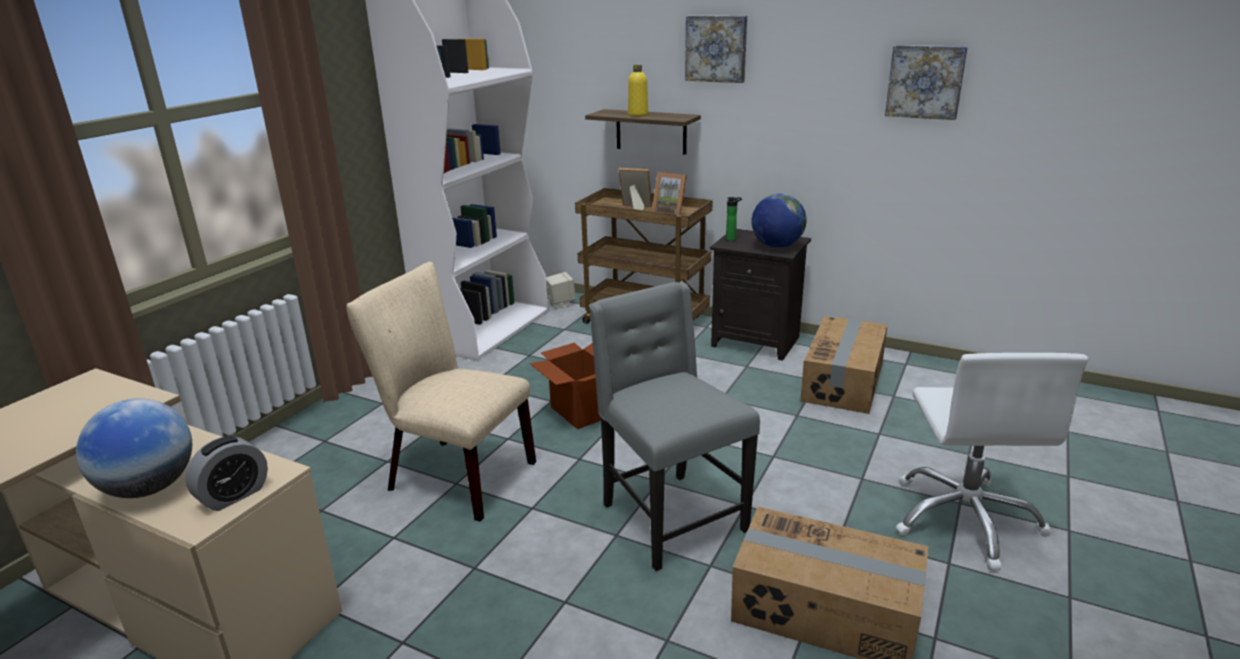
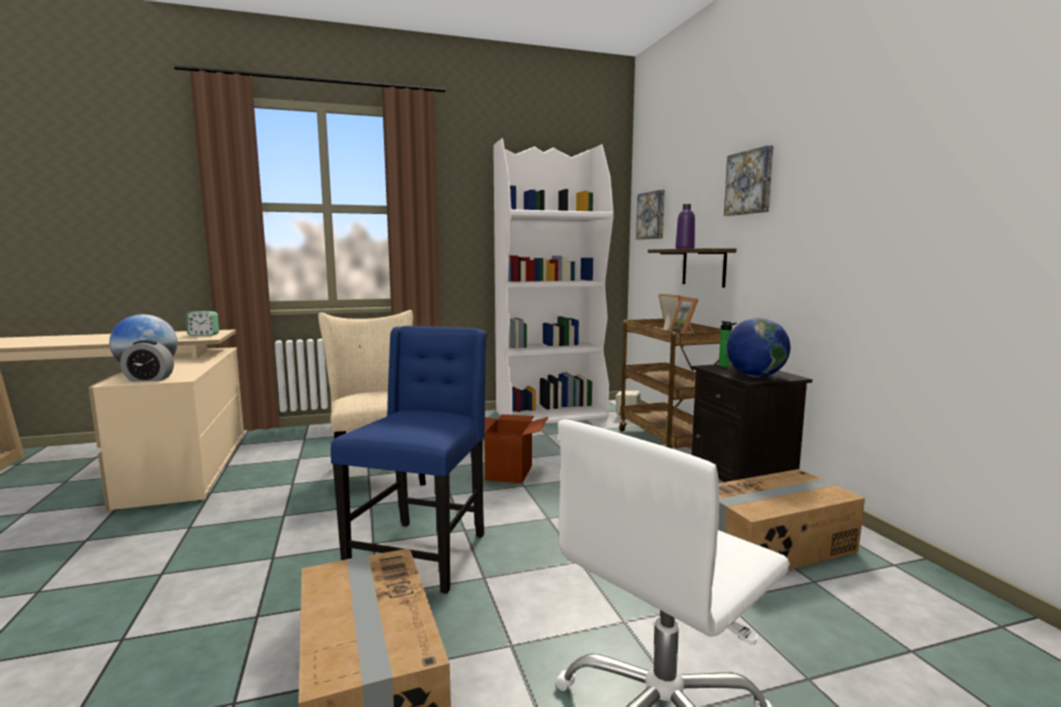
camera: 45 degrees right, 15 degrees down
(106, 398) = (203, 335): none -> alarm clock
(638, 115) = (684, 248): yellow bottle -> purple bottle
(669, 517) = (422, 553): grey chair -> blue chair
(925, 81) = (941, 183): picture -> picture (652, 215)

